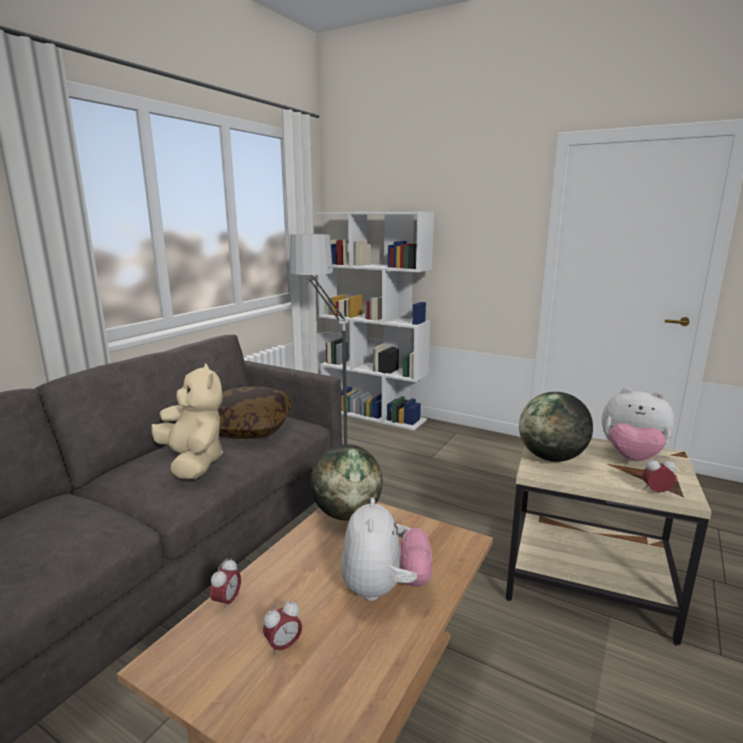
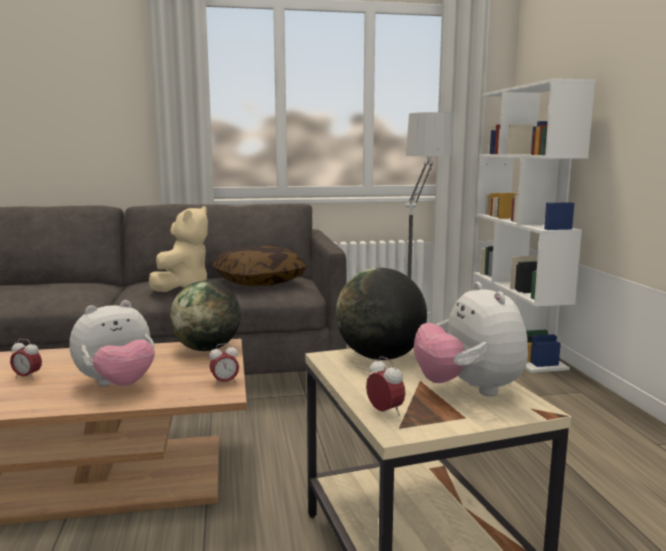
camera: 50 degrees right, 5 degrees down
(227, 602) = (59, 353): alarm clock -> alarm clock (224, 382)

